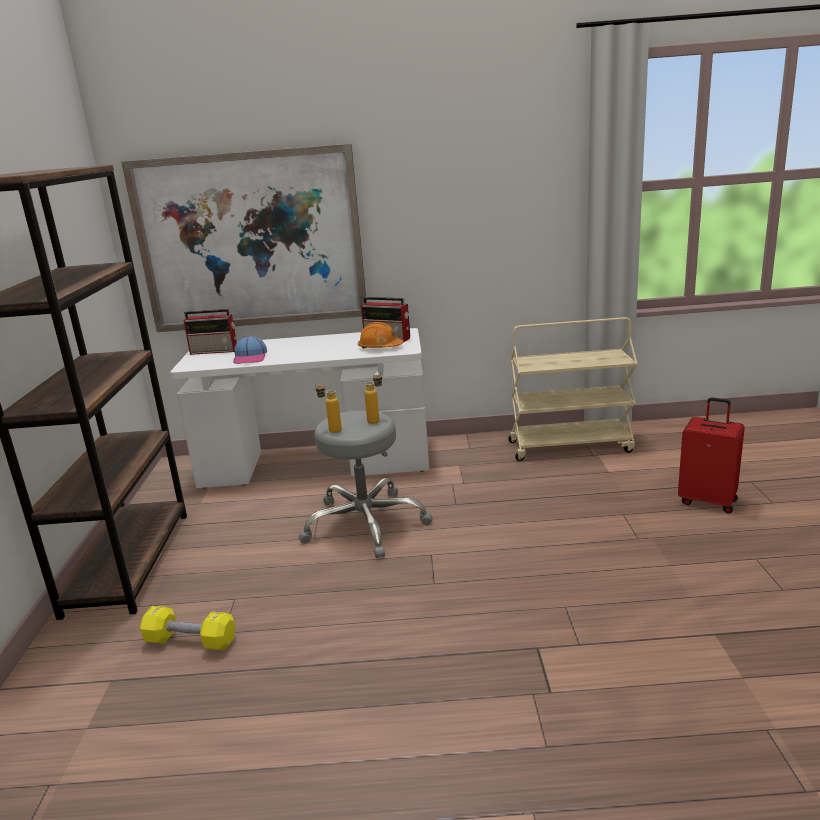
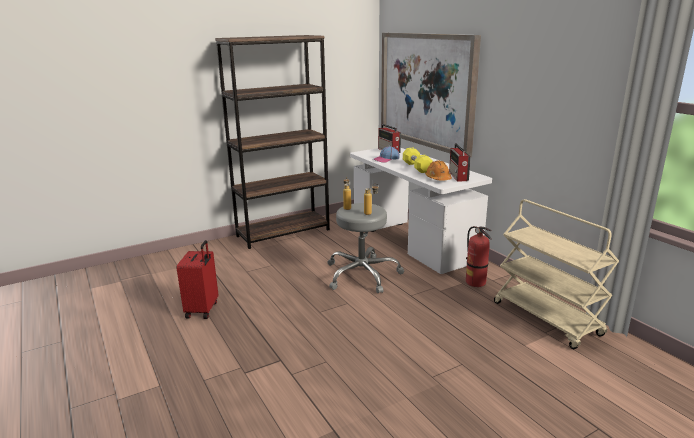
camera: 60 degrees right, 0 degrees up
(190, 641) = (236, 267): yellow dumbbell -> yellow dumbbell (416, 167)
(466, 458) = (476, 282): none -> fire extinguisher
(708, 501) = (528, 405): red suitcase -> red suitcase (203, 310)

